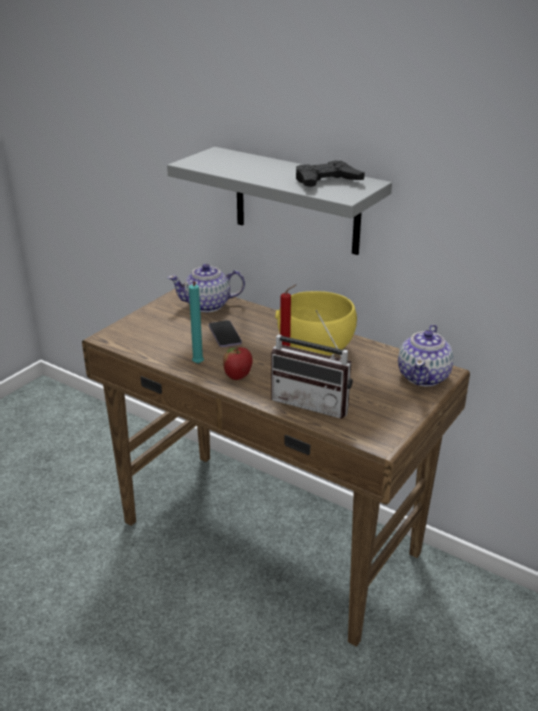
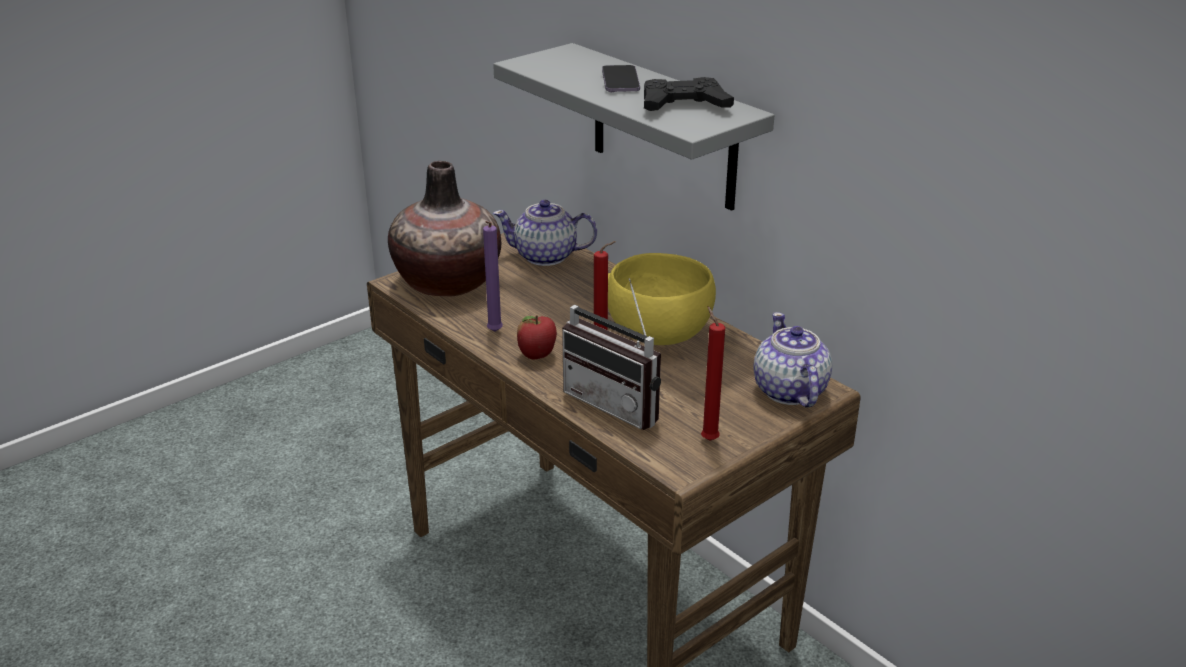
camera: 15 degrees right, 0 degrees up
(144, 333) = (447, 282): none -> vase
(198, 365) = (494, 333): turquoise candle -> purple candle
(225, 335) = (548, 299): phone -> phone (620, 81)
(388, 417) = (708, 438): none -> red candle
(424, 376) = (789, 391): teapot -> teapot turned 135 degrees clockwise

